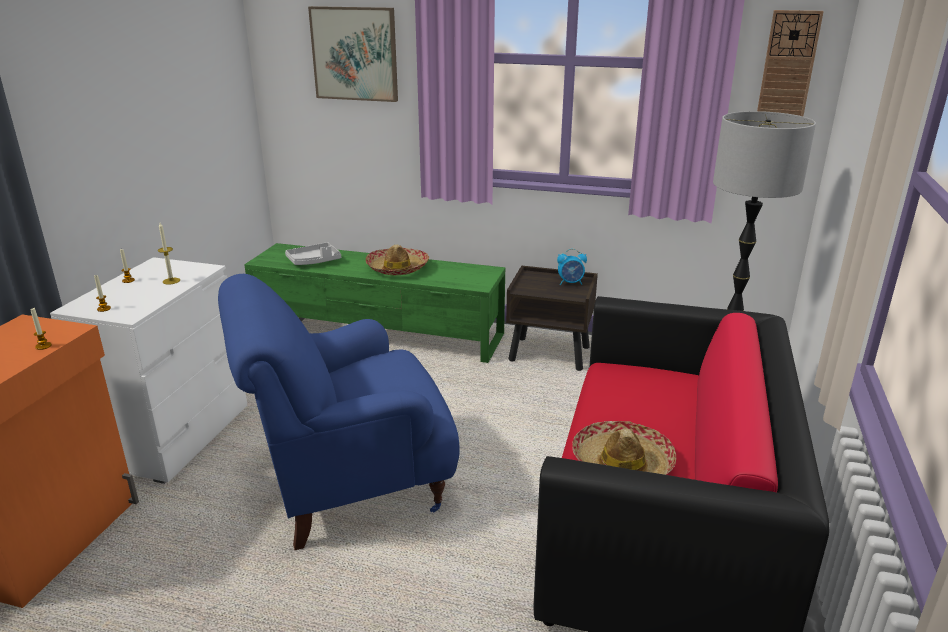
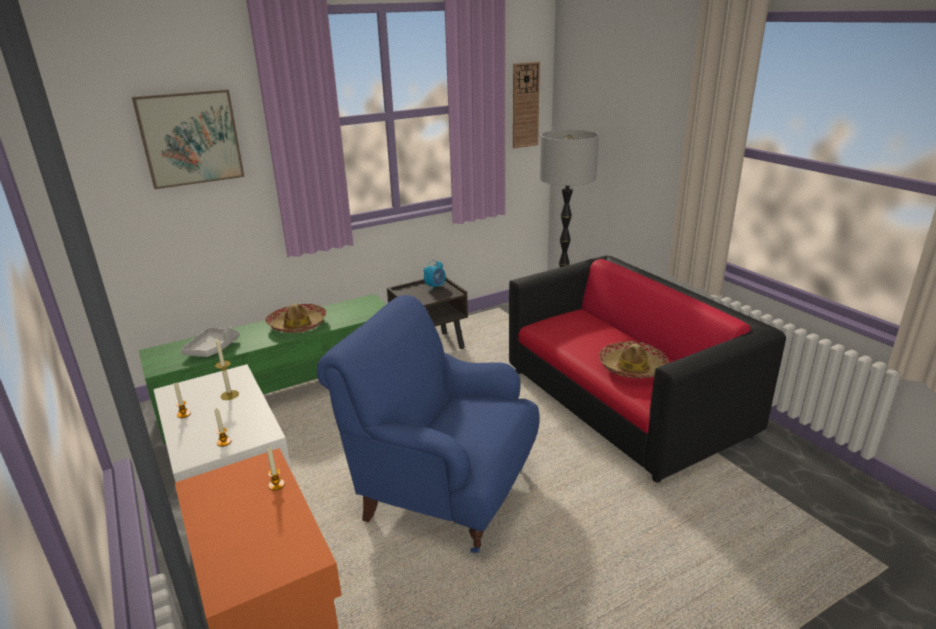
camera: 45 degrees left, 0 degrees up
(348, 484) = (443, 492): blue armchair -> blue armchair turned 90 degrees clockwise

